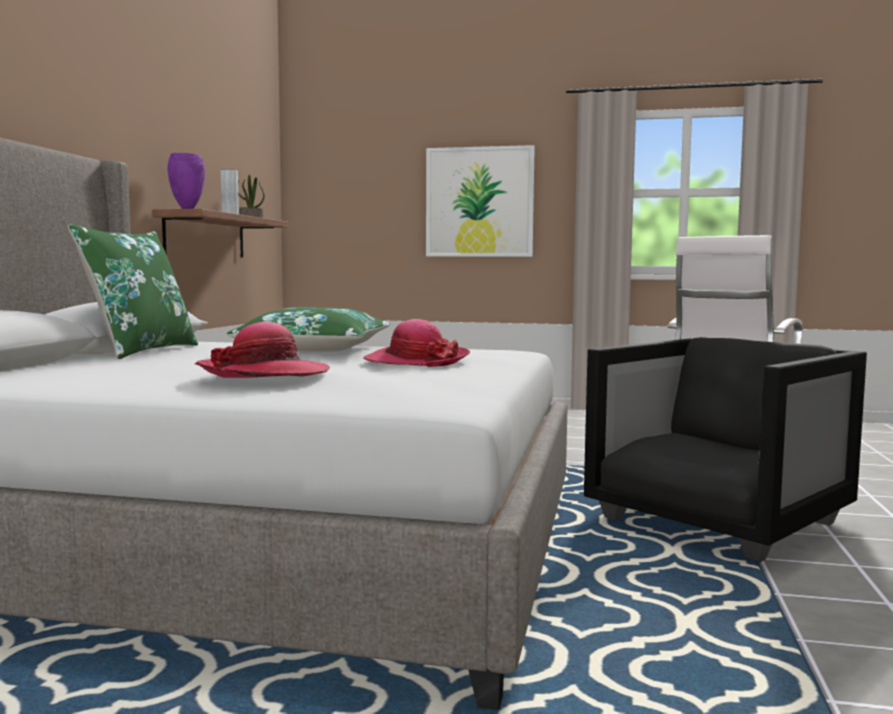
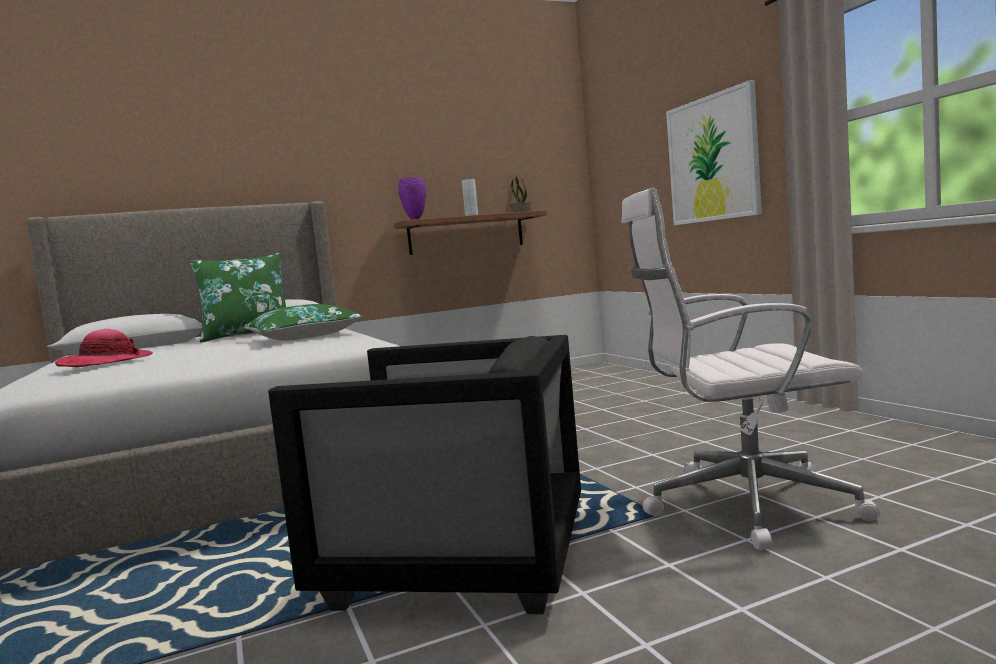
camera: 55 degrees right, 0 degrees up
(416, 361) = (241, 355): hat -> none

